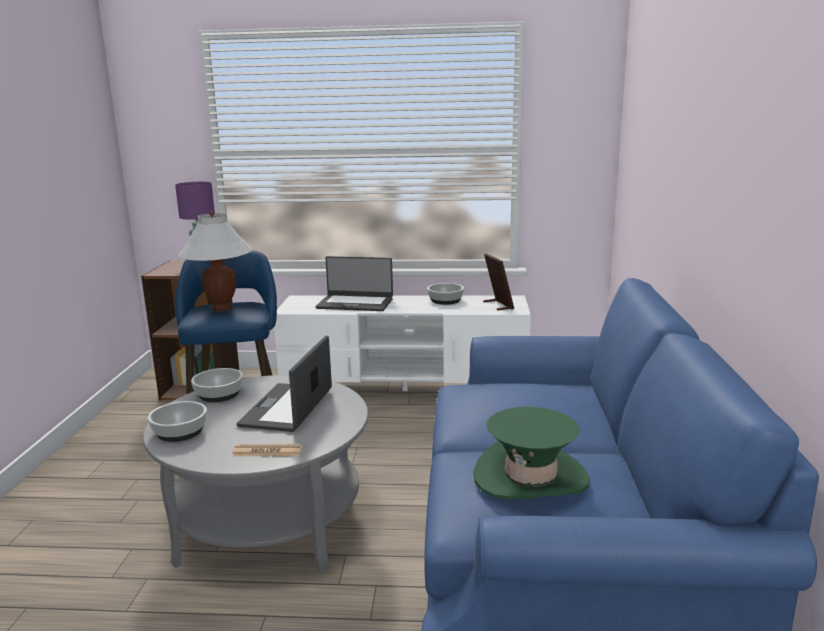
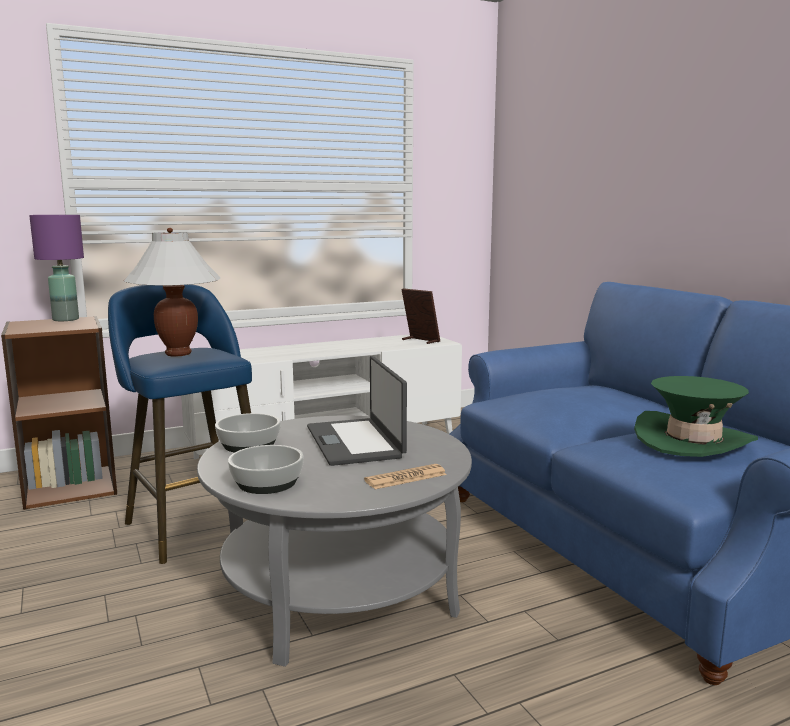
camera: 30 degrees left, 5 degrees down
(355, 303) = (272, 353): laptop -> none
(446, 300) = (363, 342): bowl -> none

